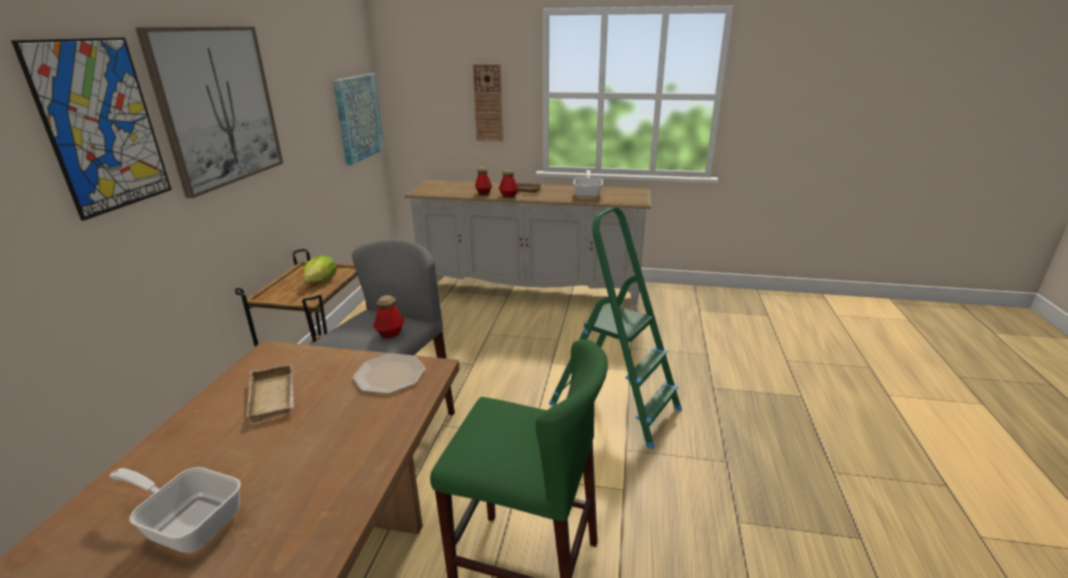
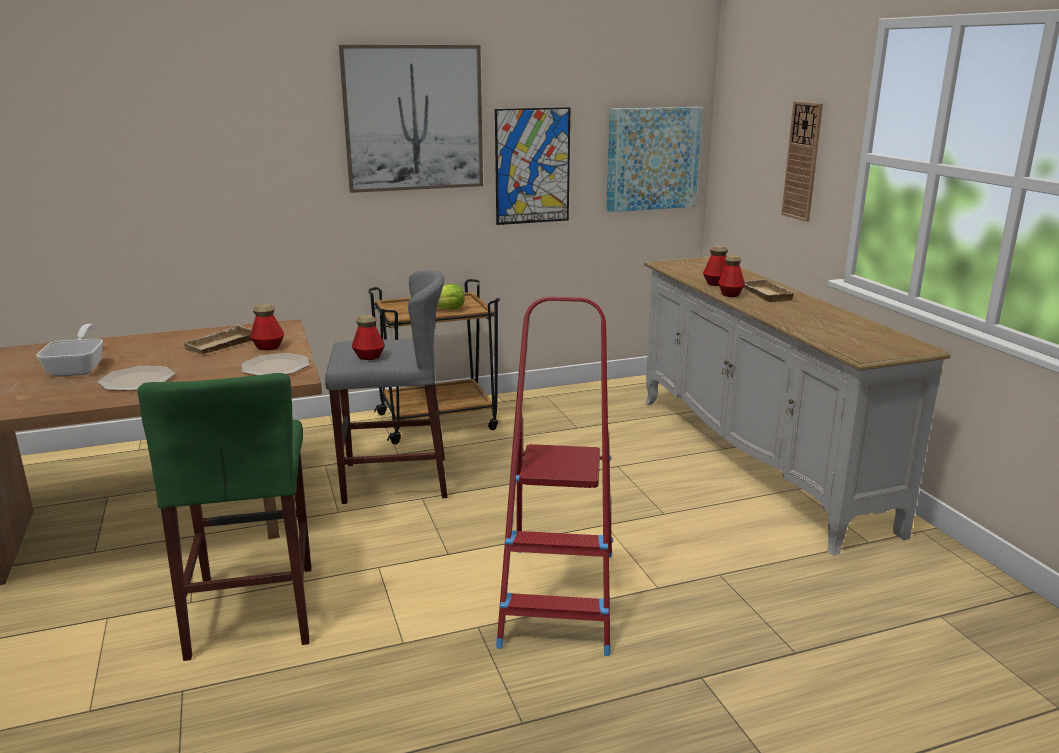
camera: 60 degrees right, 5 degrees down
(102, 126) = (284, 119): picture -> picture (532, 166)
(312, 471) = (136, 380): none -> plate
(324, 370) = (268, 347): none -> bottle
(588, 193) = (831, 324): frying pan -> none
(616, 407) = (558, 597): green step ladder -> red step ladder

